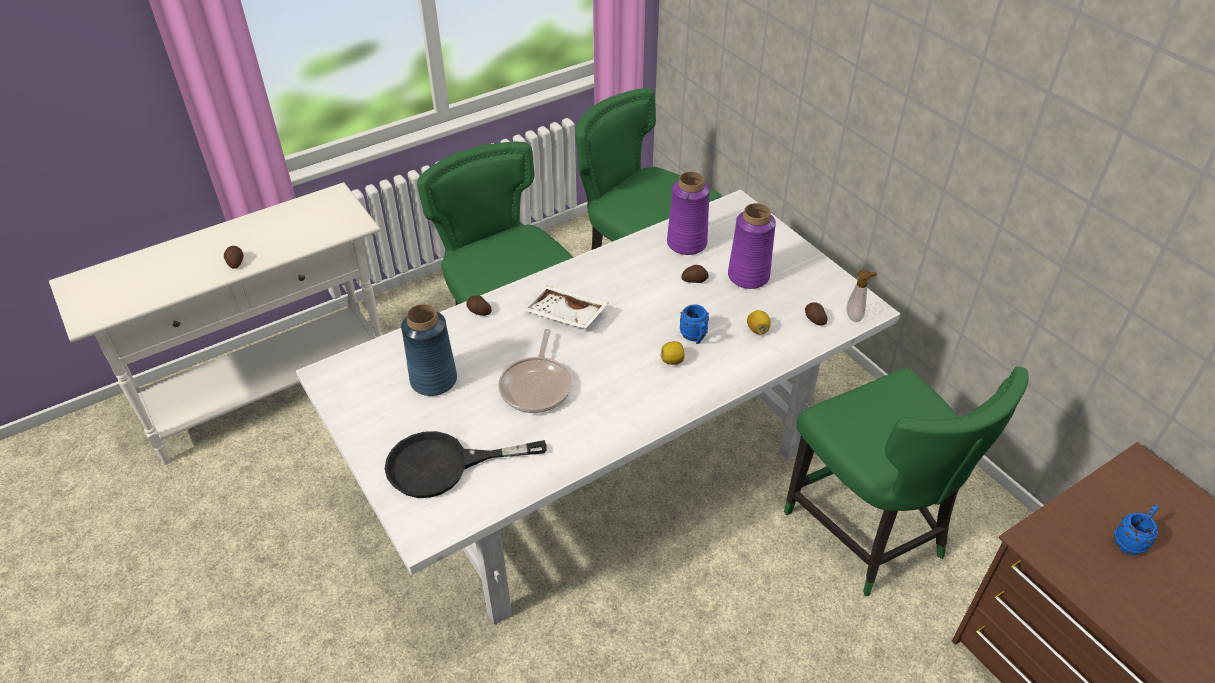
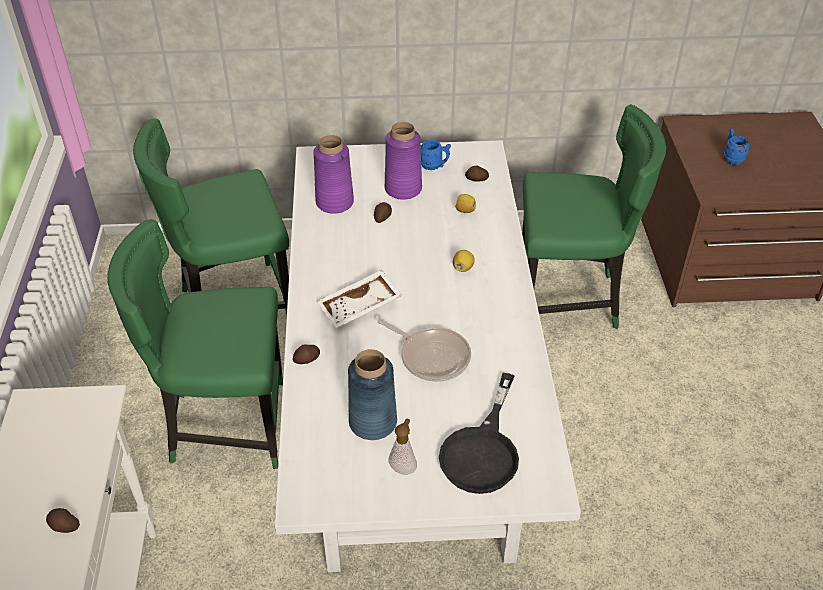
camera: 60 degrees left, 0 degrees up
(695, 337) = (447, 245): blue mug -> blue mug (434, 166)
(855, 316) = (489, 160): soap dispenser -> soap dispenser (403, 467)

